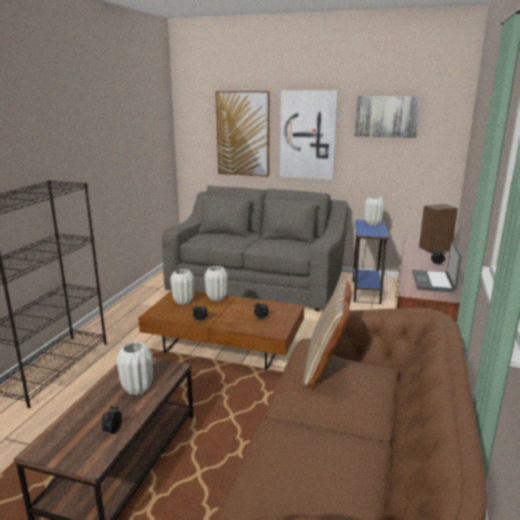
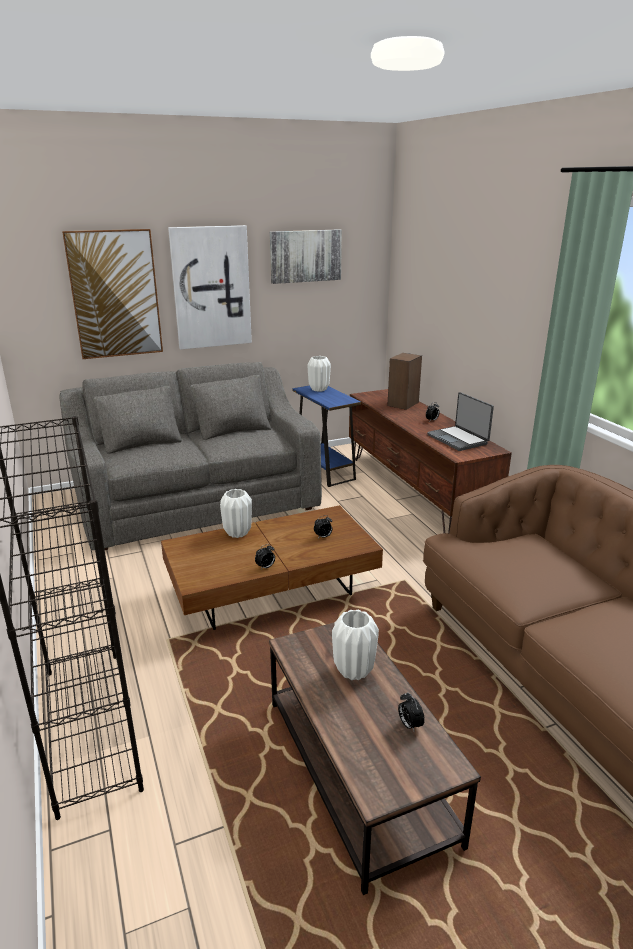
camera: 40 degrees left, 5 degrees up
(183, 302) = (205, 552): white vase -> none
(326, 367) = (499, 556): beige pillow -> none

